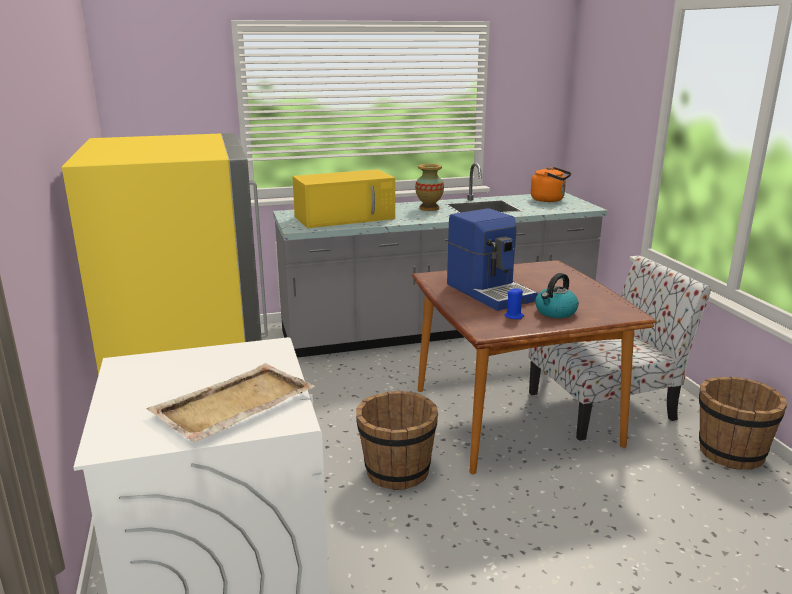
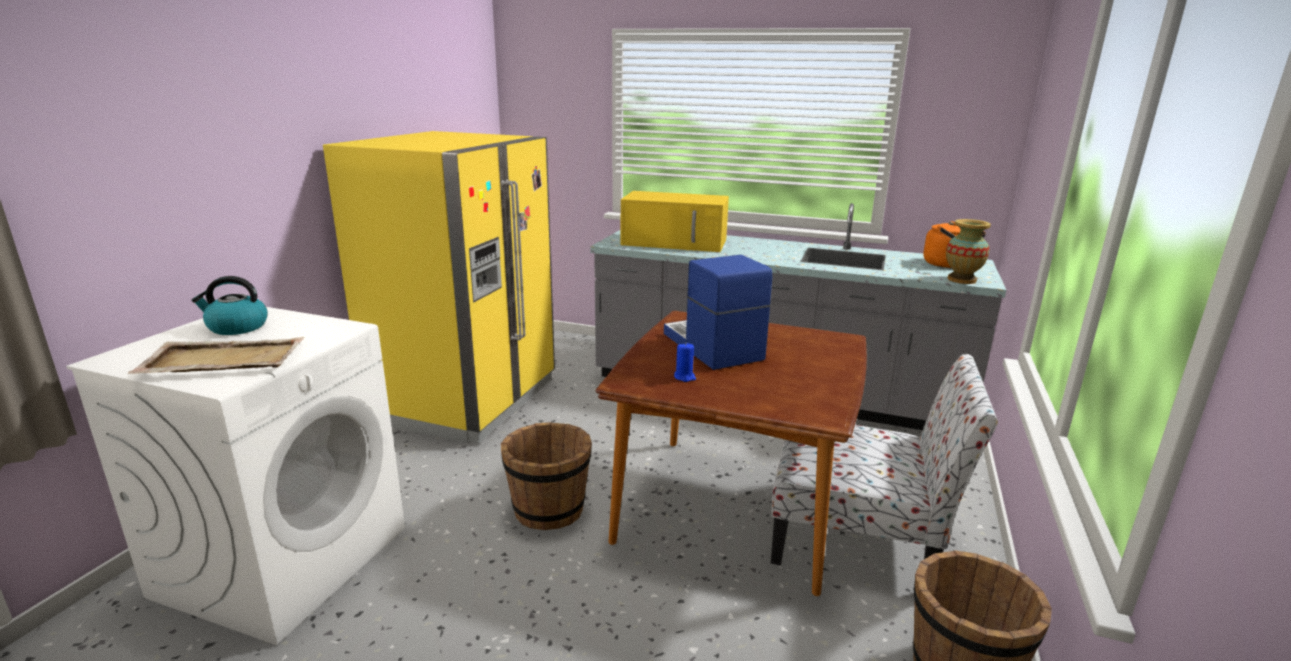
camera: 35 degrees right, 0 degrees up
(429, 208) = (778, 249): vase -> vase (962, 280)
(490, 292) = (711, 347): coffee machine -> coffee machine turned 150 degrees clockwise
(555, 312) = (739, 387): kettle -> kettle (236, 327)

